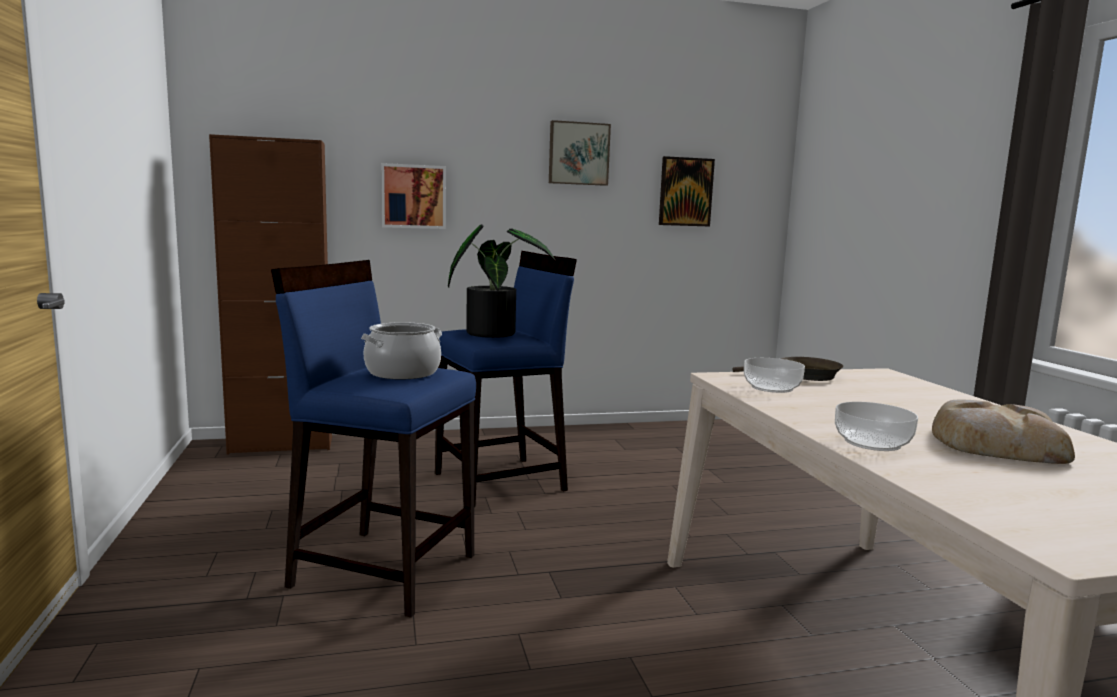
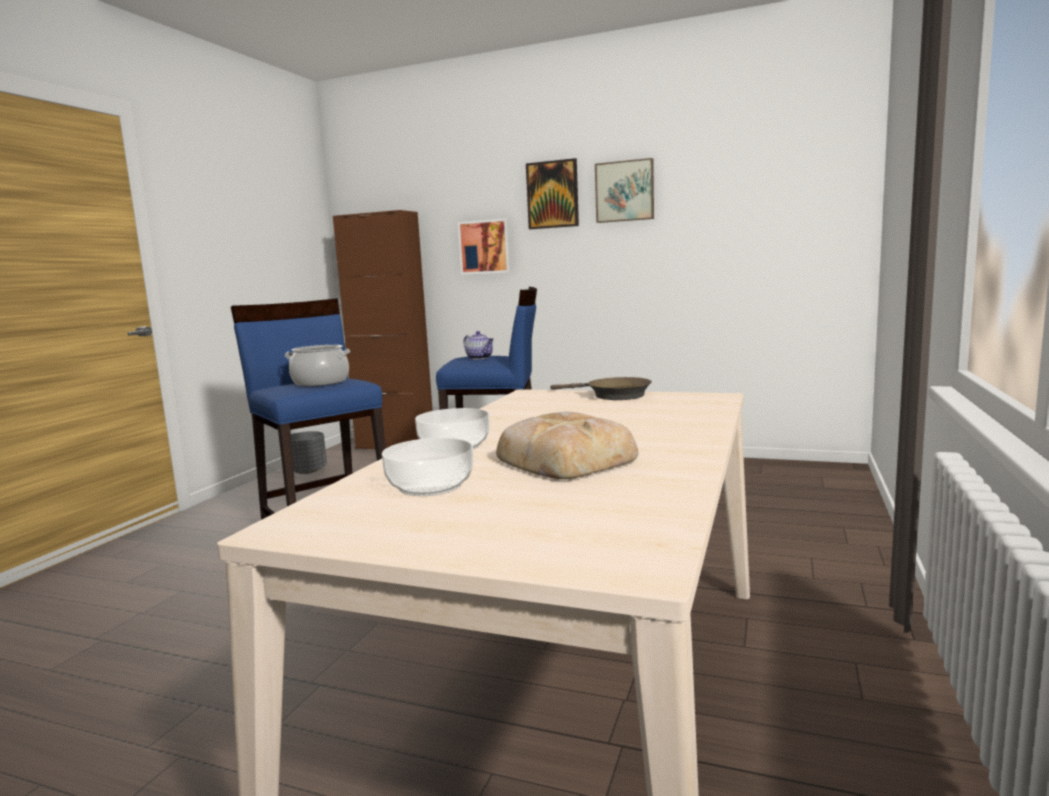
camera: 35 degrees right, 0 degrees up
(204, 493) = (307, 471): none -> grey planter
(494, 333) = (480, 358): potted plant -> teapot
(685, 192) = (742, 215): picture -> picture (552, 194)
(772, 387) = (542, 403): bowl -> bowl (431, 486)

